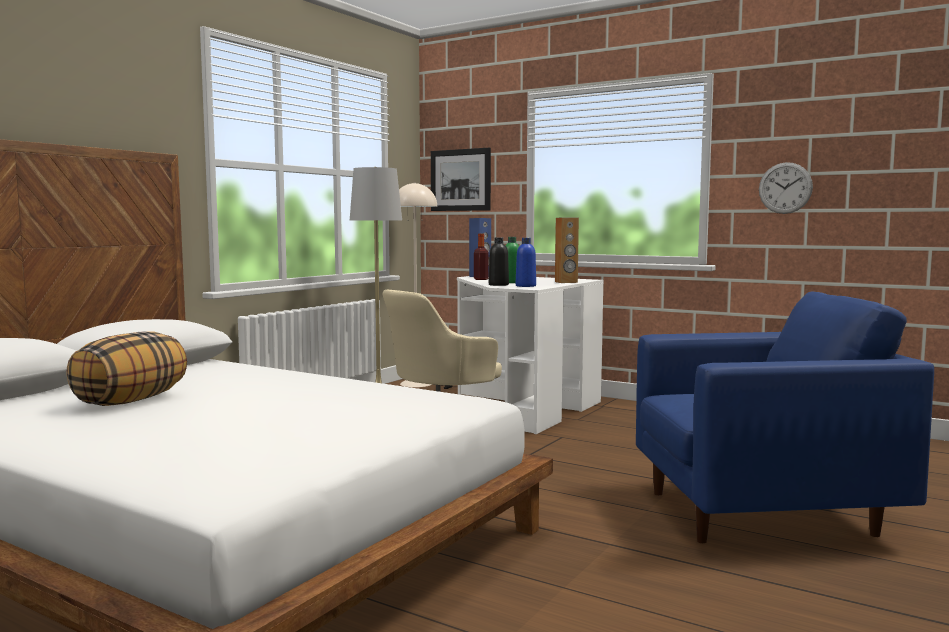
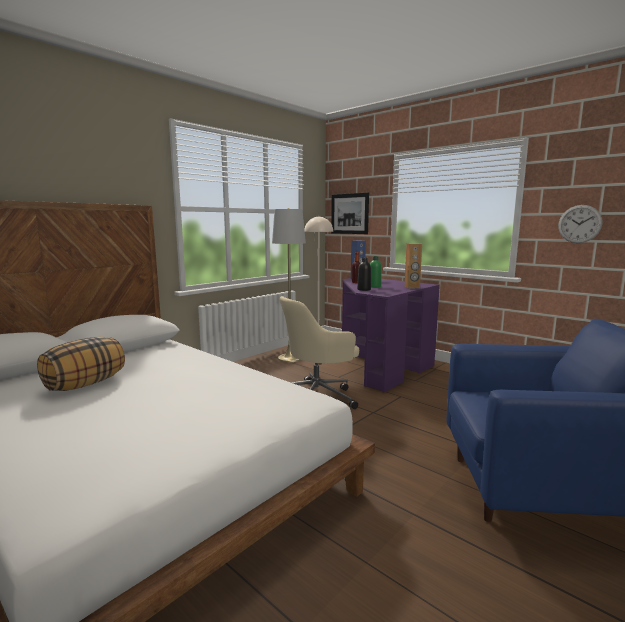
camera: 10 degrees right, 5 degrees up
(520, 406) = (379, 365): white desk -> purple desk
(525, 286) = (381, 291): blue bottle -> none

